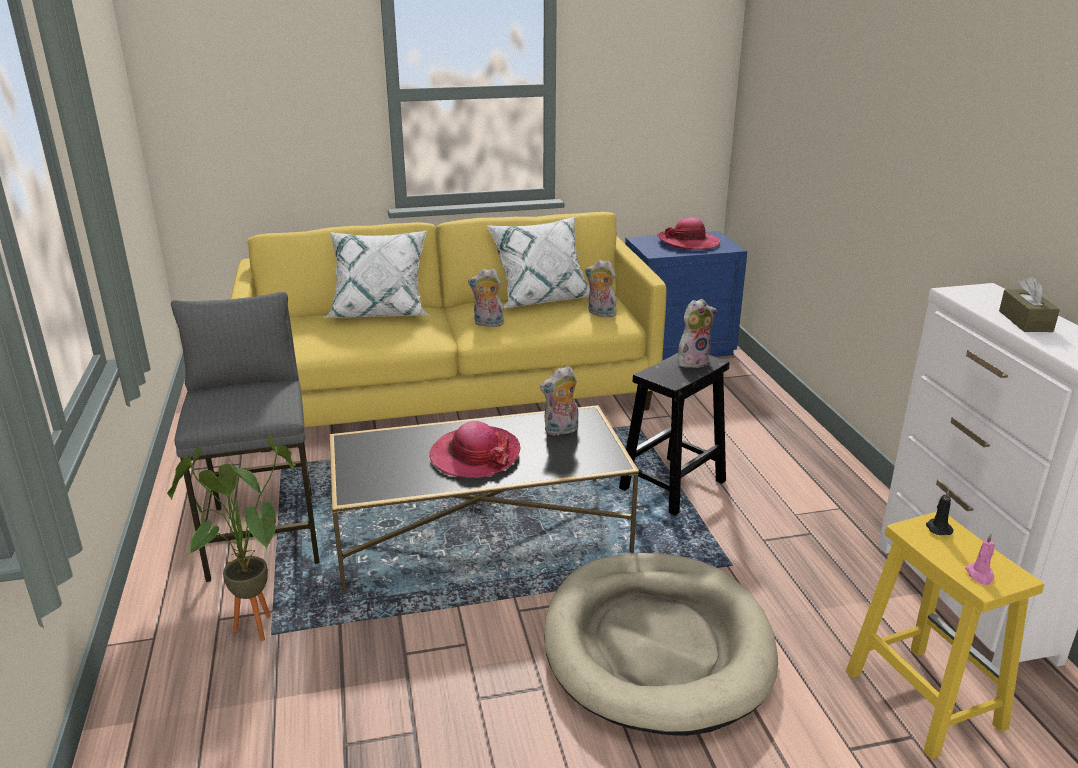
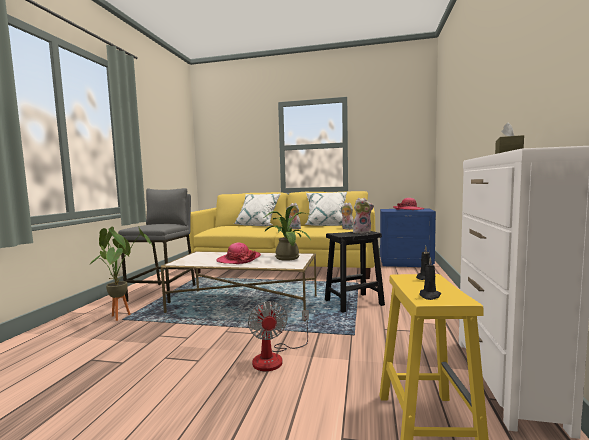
camera: 25 degrees right, 20 degrees down
(481, 532) = (244, 304): black coffee table -> white coffee table
(561, 431) = (286, 257): plush toy -> potted plant
(656, 645) = (275, 357): beige dog bed -> fan
(980, 575) = (429, 296): pink candle -> black candle

